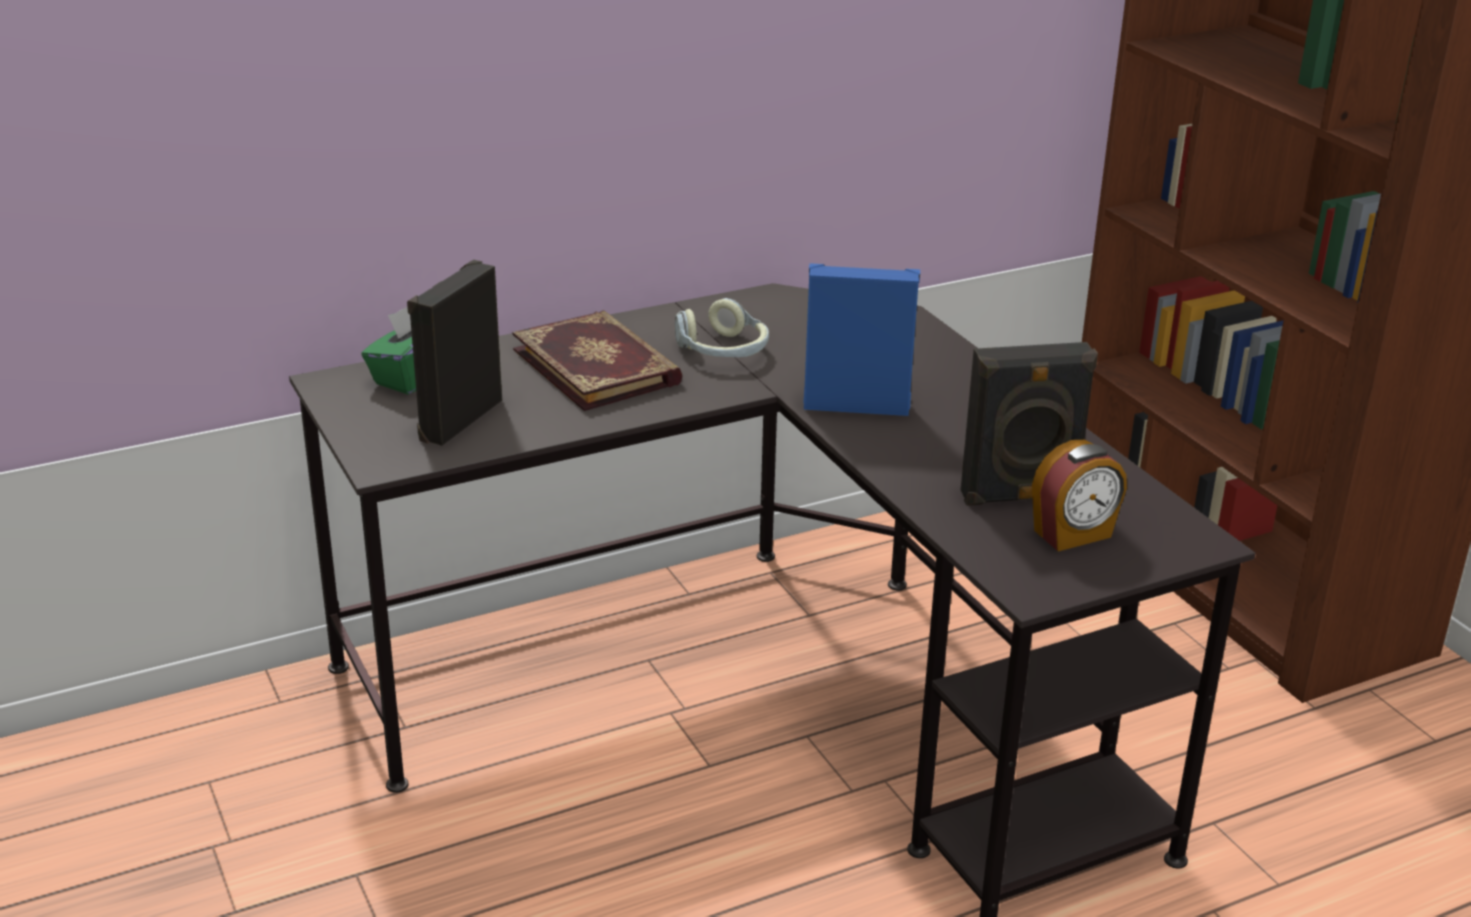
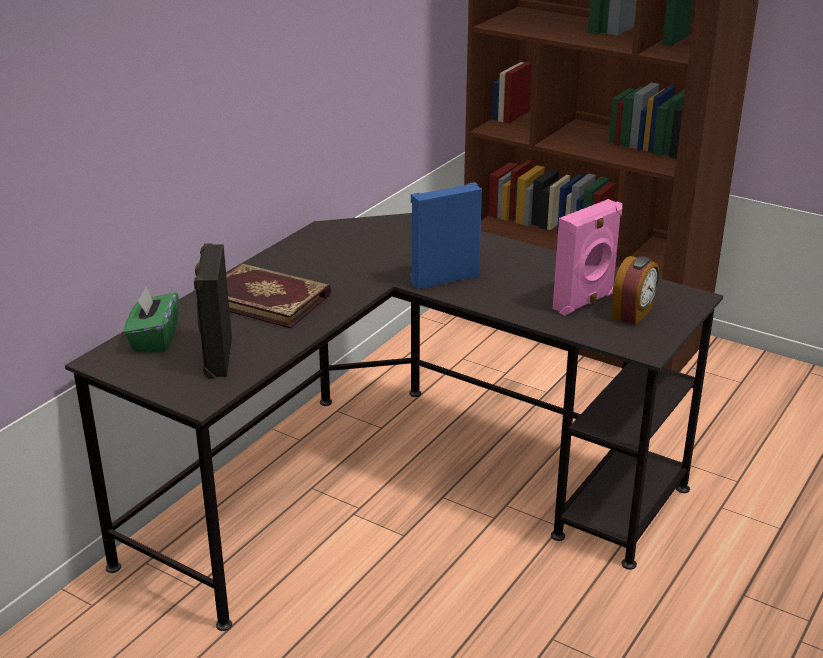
camera: 30 degrees left, 0 degrees up
(723, 351) = (332, 269): headphones -> none
(1020, 497) = (585, 302): black speaker -> pink speaker

